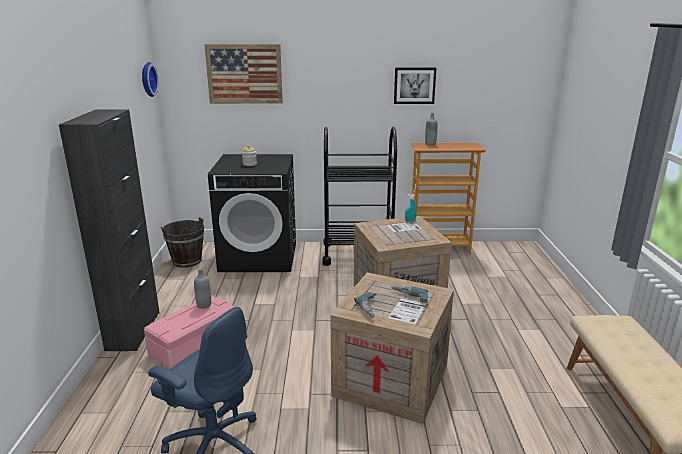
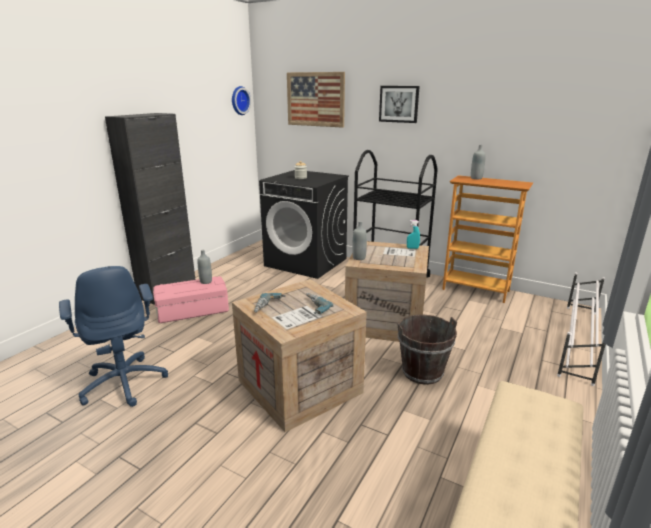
camera: 30 degrees right, 0 degrees up
(187, 261) = (253, 254): brown bucket -> brown bucket (422, 372)
(379, 240) = (359, 258): none -> grey bottle
(414, 85) = (467, 115): picture -> picture (399, 104)
(546, 272) = (578, 341): none -> white shoe rack

